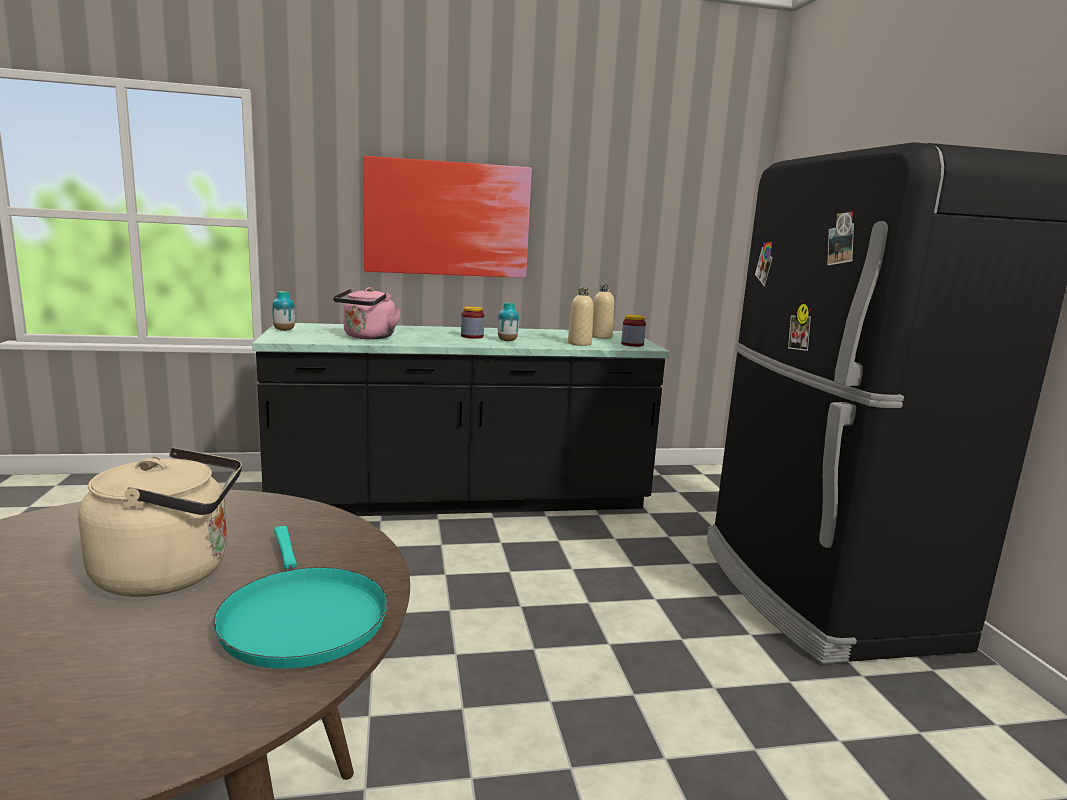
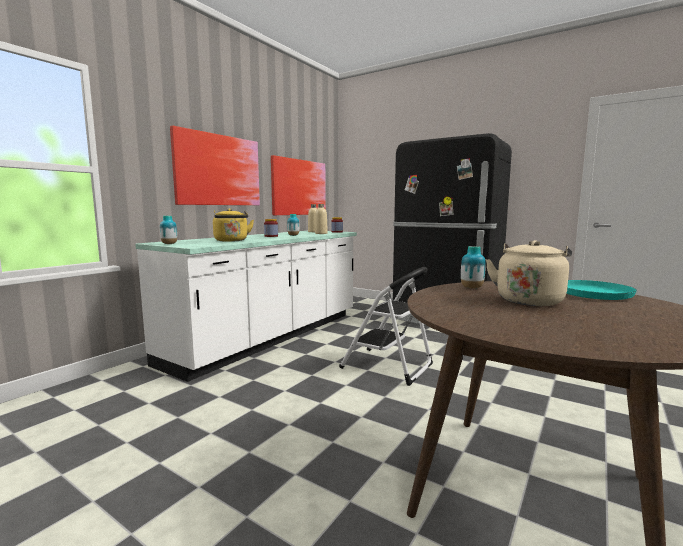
camera: 45 degrees left, 5 degrees down
(260, 517) = (471, 288): none -> vase
(367, 337) = (231, 241): pink kettle -> yellow kettle
(462, 500) = (270, 337): black counter -> white counter
(487, 622) = (389, 367): none -> step ladder
(636, 247) = (299, 187): none -> picture

